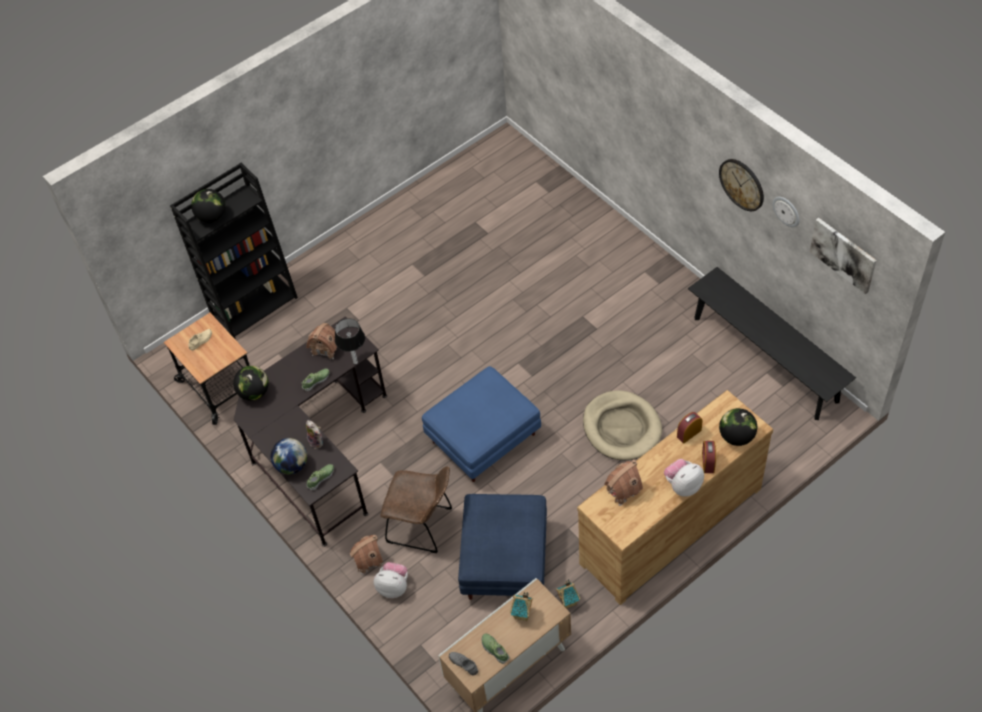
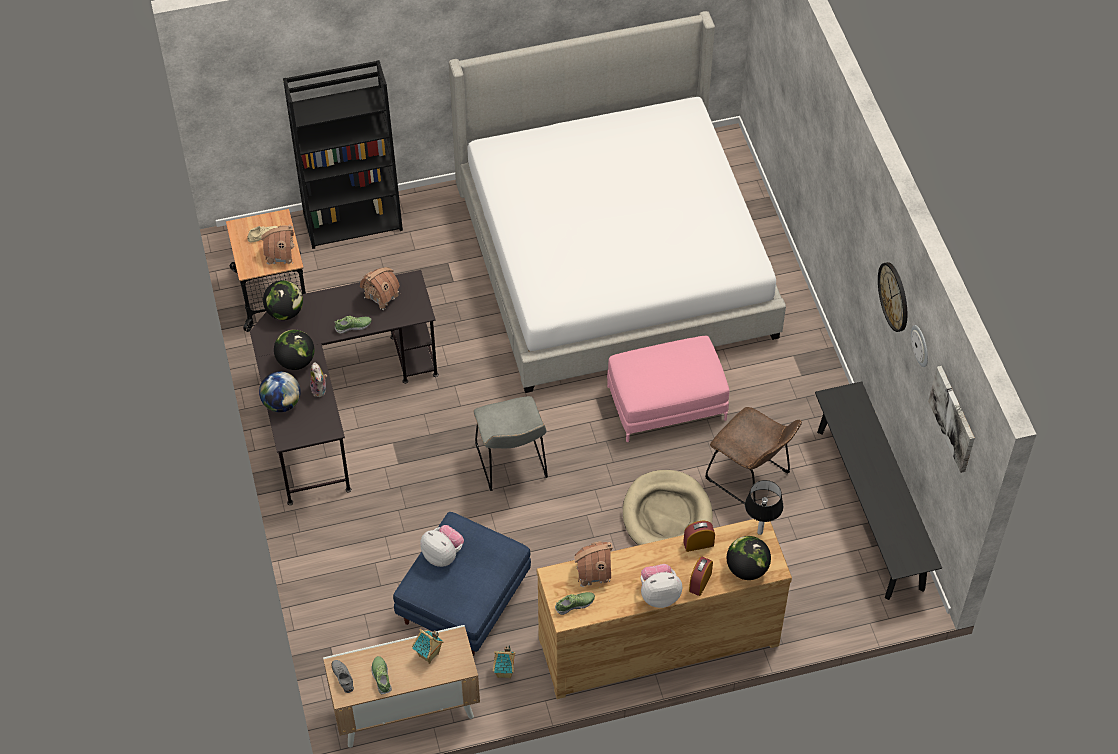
camera: 20 degrees right, 0 degrees up
(212, 216) = (325, 107): globe -> globe (296, 361)
(321, 478) = (303, 429): shoe -> shoe (575, 604)
(355, 362) = (404, 323): table lamp -> table lamp (760, 532)
(368, 560) = (325, 538): toy house -> toy house (281, 254)
(393, 587) = (336, 577): plush toy -> plush toy (443, 555)
(423, 526) = (399, 528): brown chair -> brown chair (751, 478)
(472, 254) = (614, 258): none -> bed
(483, 439) = (512, 464): blue ottoman -> grey chair
(572, 343) = (666, 402): none -> pink ottoman

